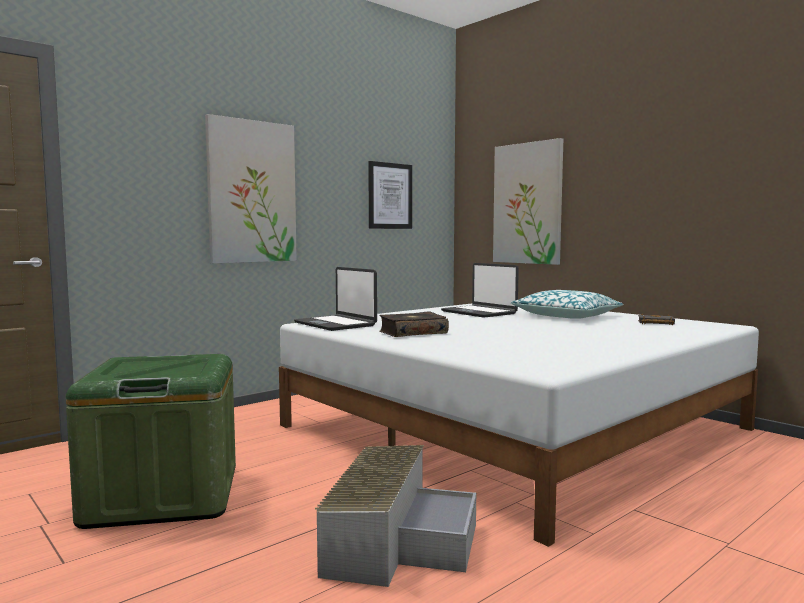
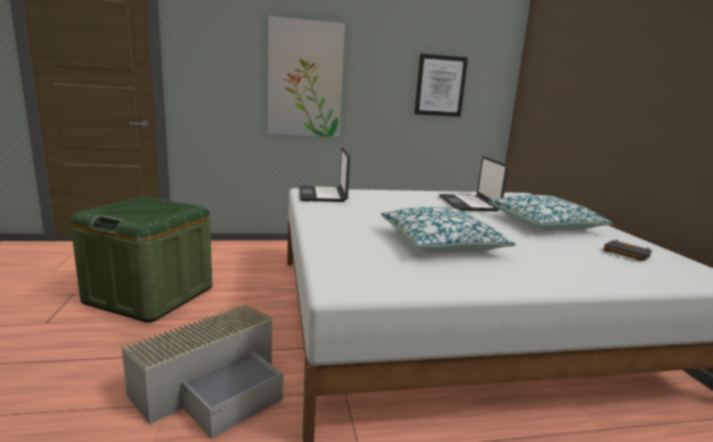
camera: 30 degrees right, 10 degrees up
(412, 333) = (353, 215): book -> none
(527, 203) = (568, 100): picture -> none
(533, 337) = (441, 243): none -> pillow

